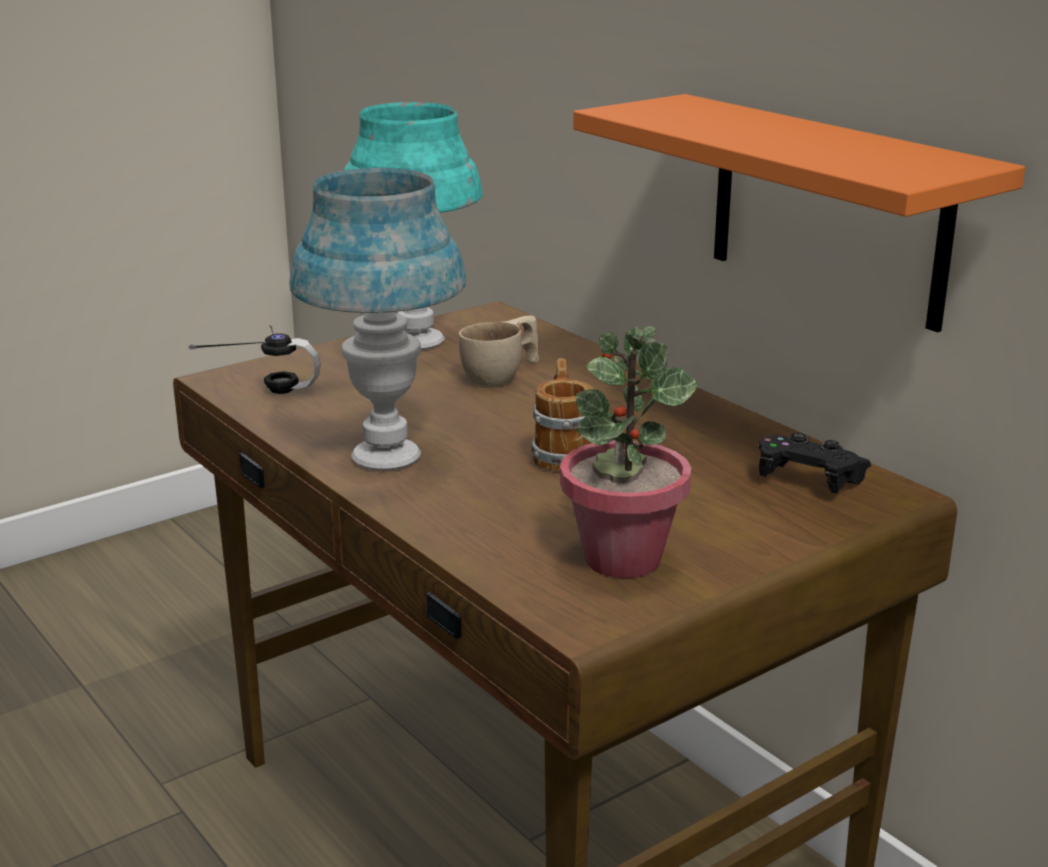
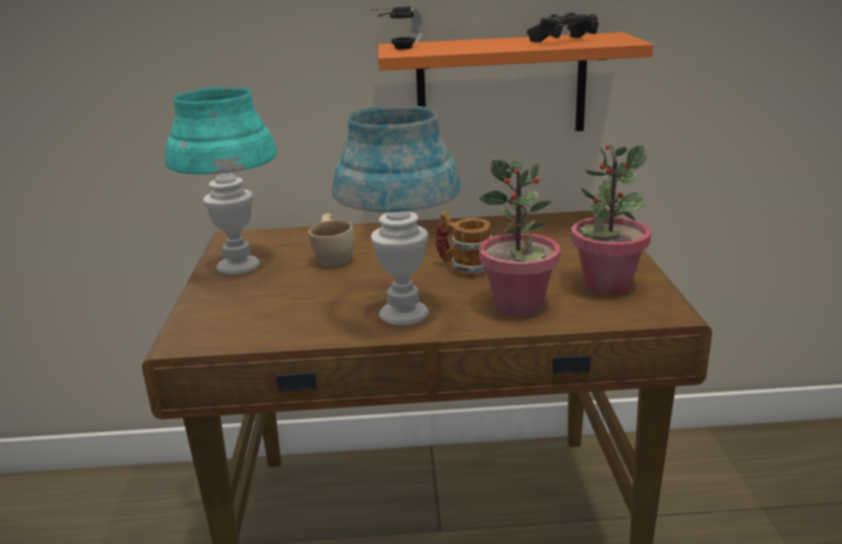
camera: 55 degrees left, 0 degrees up
(261, 386) = (224, 330): headphones -> headphones (388, 50)
(485, 515) = (518, 305): none -> potted plant
(809, 480) = (563, 227): black game controller -> black game controller (563, 40)

